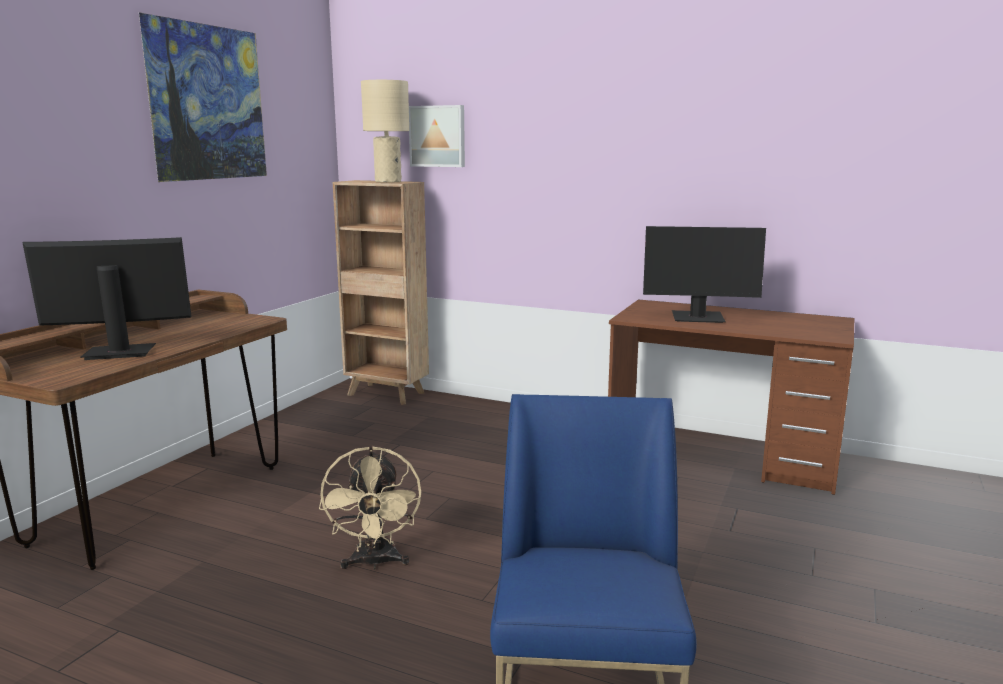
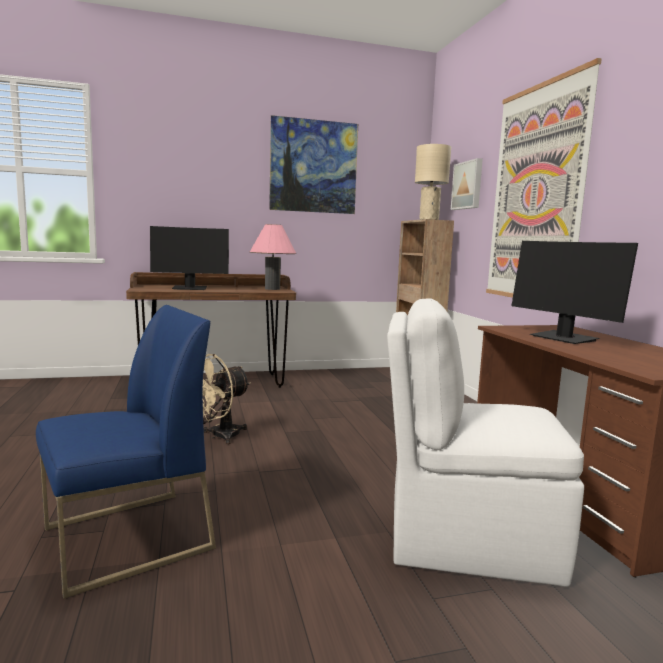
camera: 50 degrees right, 5 degrees down
(119, 352) = (190, 288): monitor -> monitor turned 135 degrees clockwise
(227, 319) = (272, 289): none -> pink table lamp
(570, 160) = (536, 194): none -> picture
(742, 525) = (466, 539): none -> white chair

